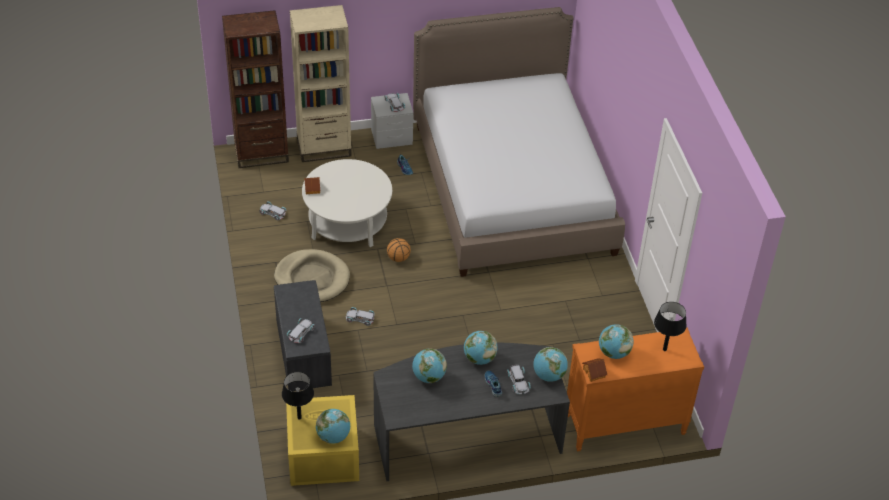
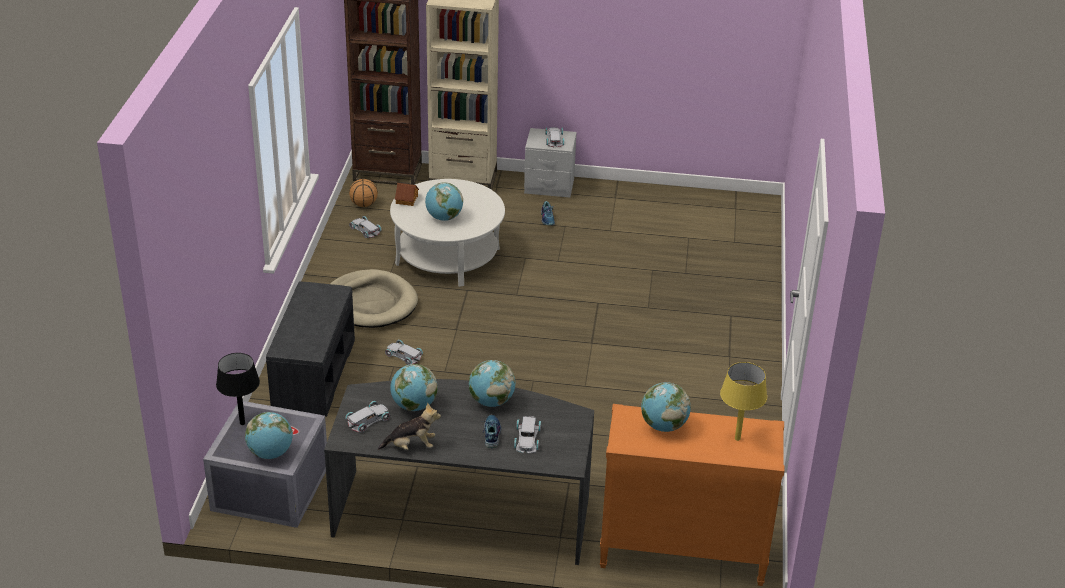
camera: 20 degrees right, 10 degrees down
(301, 332) = (300, 334): white toy car -> white toy car (369, 420)
(322, 456) = (268, 489): yellow storage box -> grey storage box
(398, 258) = (487, 304): basketball -> basketball (364, 204)
(444, 410) = (411, 446): none -> plush toy
(512, 188) = (670, 264): bed -> none
(549, 375) = (572, 441): globe -> globe (444, 218)
(594, 372) = (623, 442): toy house -> none
(664, 349) = (737, 438): black table lamp -> yellow table lamp

